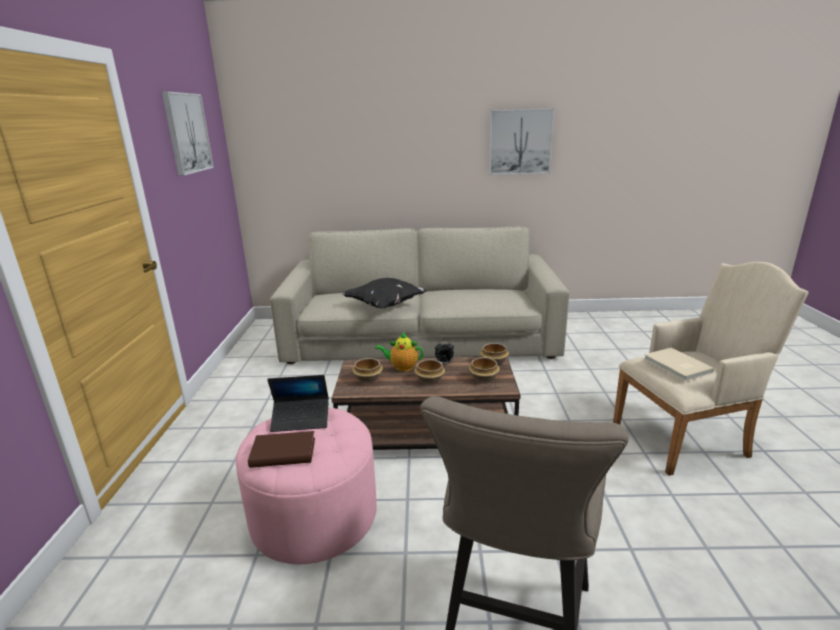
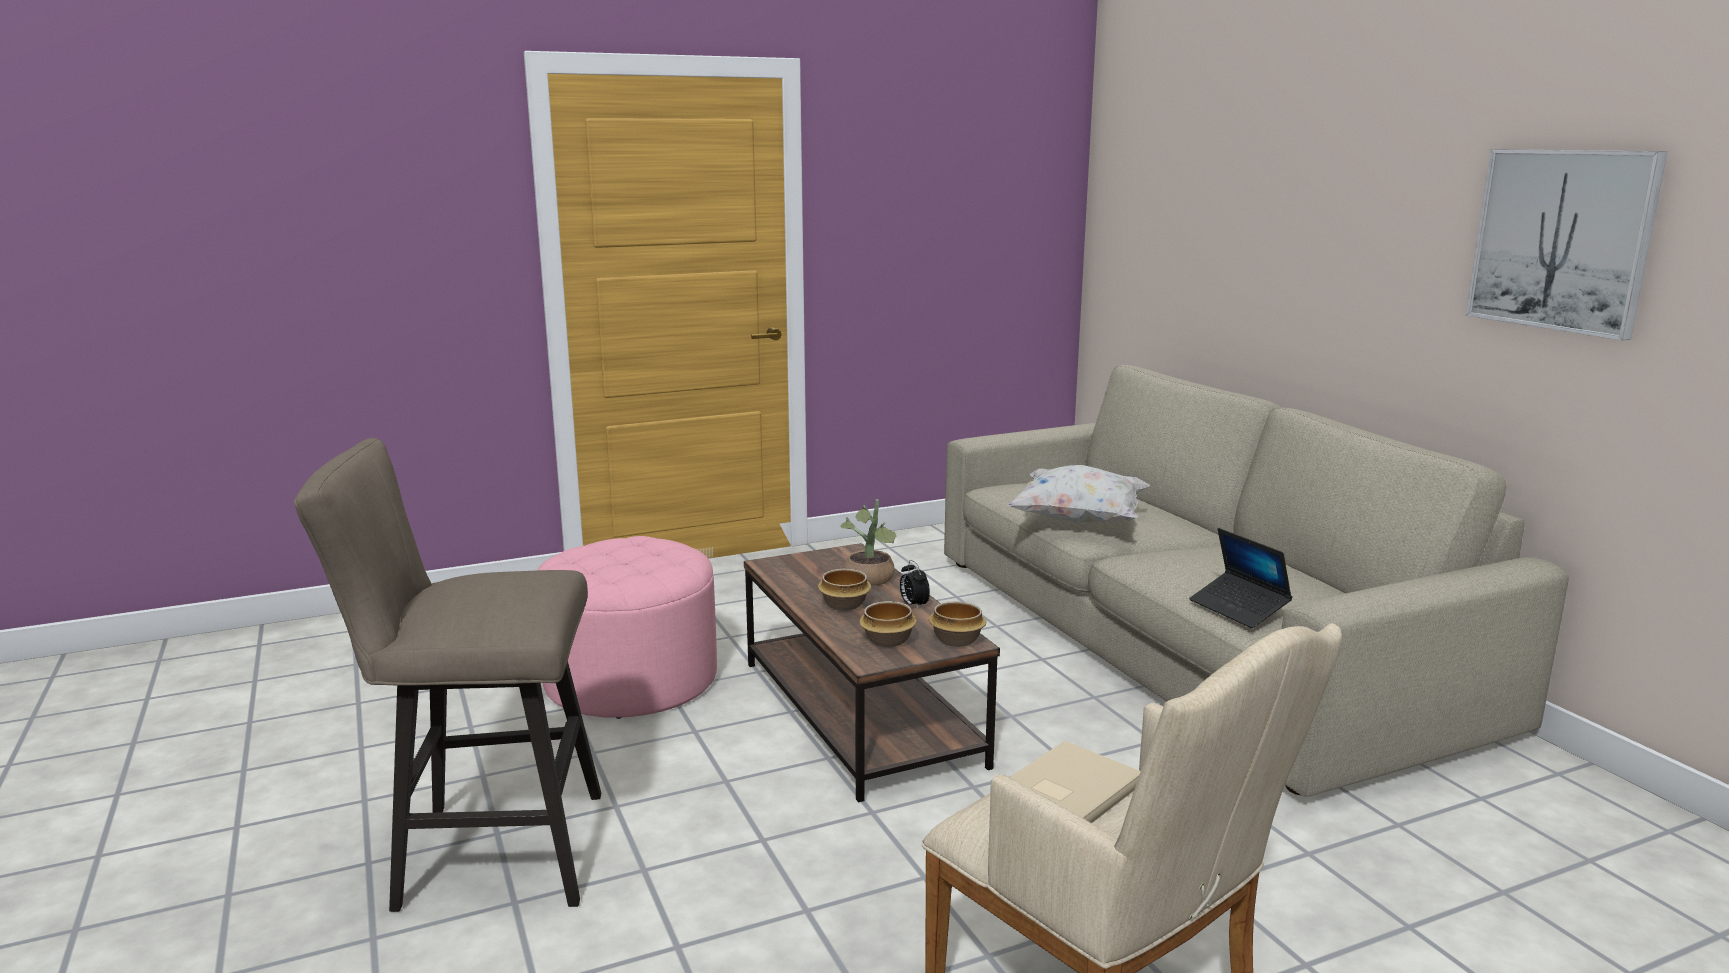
camera: 65 degrees right, 5 degrees down
(187, 133) = (951, 167): picture -> none
(283, 453) = (584, 557): brown book -> none
(301, 420) = (657, 549): laptop -> laptop (1238, 608)
(368, 379) = (814, 568): bowl -> none
(385, 305) = (1079, 521): black pillow -> white pillow
(402, 367) = (870, 581): teapot -> potted plant

